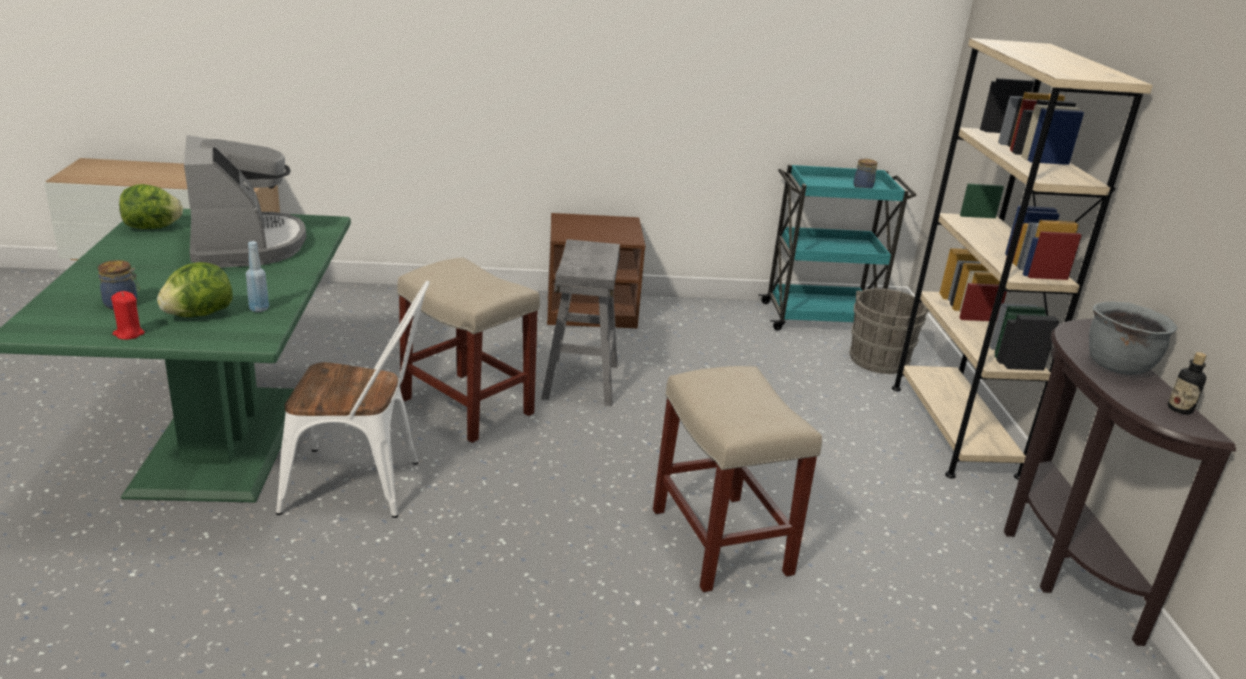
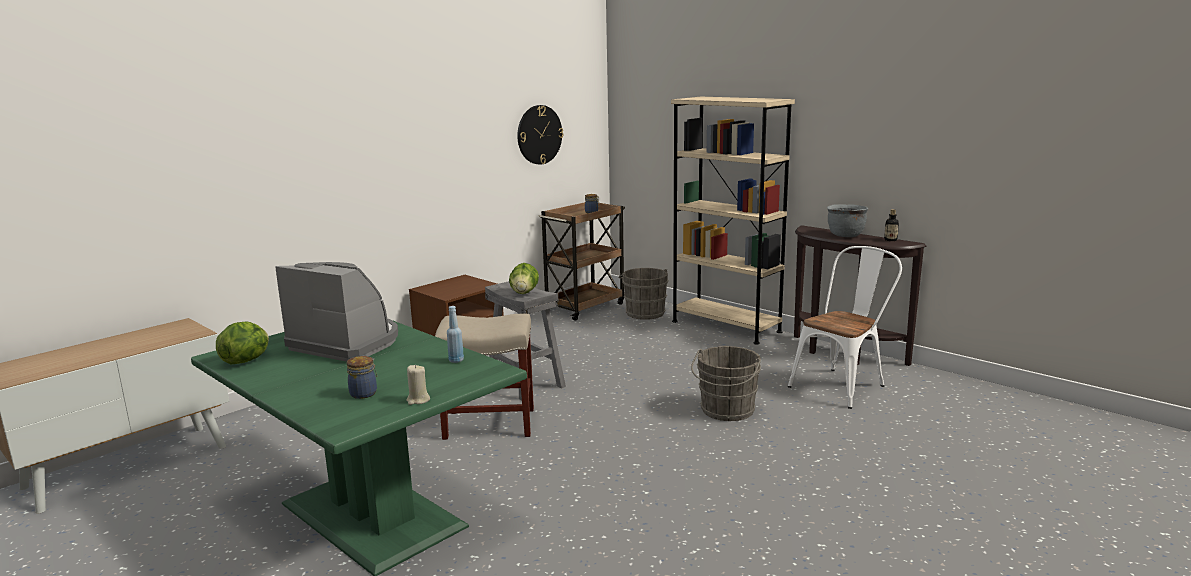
camera: 40 degrees left, 10 degrees down
(129, 334) = (418, 400): red candle -> beige candle
(198, 315) = (430, 377): lettuce -> lettuce (524, 293)
(364, 485) = (514, 484): white chair -> white chair (842, 385)
(722, 542) = (726, 411): beige stool -> grey bucket
(811, 52) = (539, 134): none -> wall clock
(820, 318) = (585, 307): turquoise cart -> brown cart

